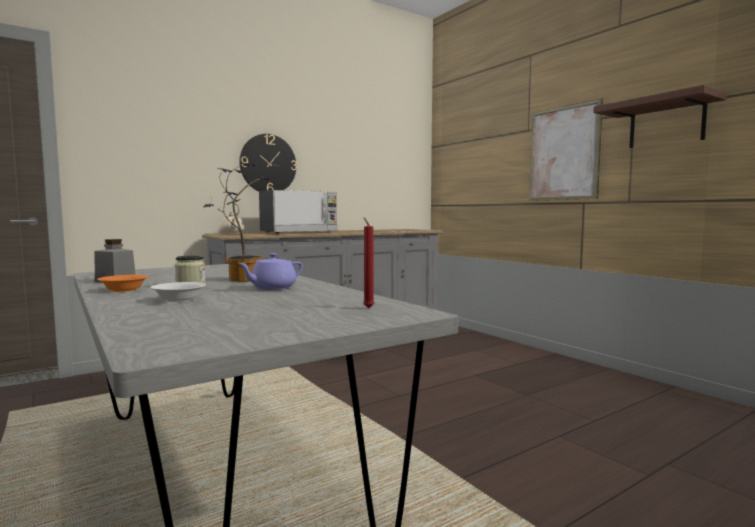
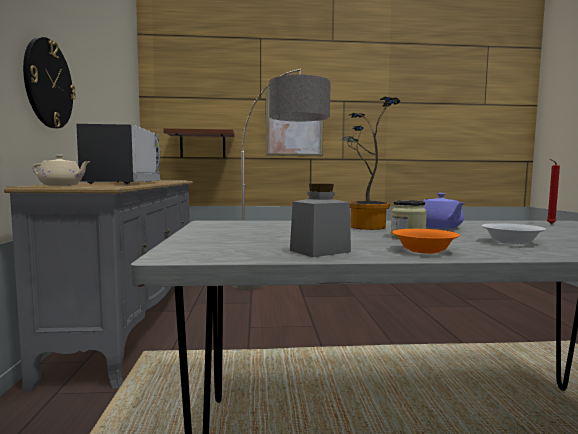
camera: 60 degrees left, 0 degrees up
(466, 365) = (280, 293): none -> floor lamp
(666, 123) = (365, 111): brown shelf -> brown shelf (202, 144)

